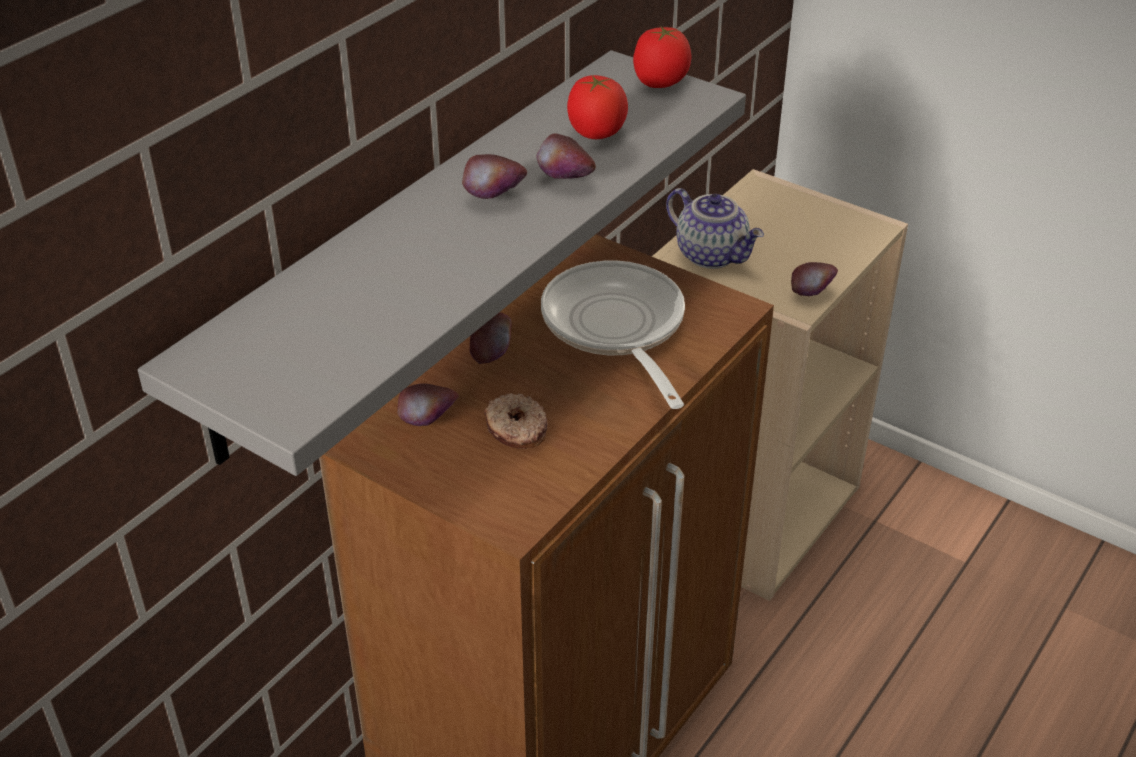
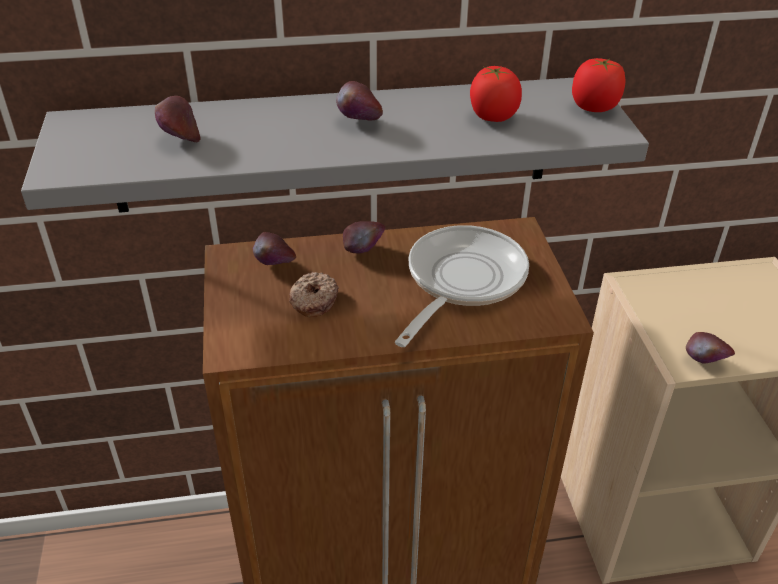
camera: 45 degrees right, 0 degrees up
(565, 182) = (419, 134): apple -> apple (180, 140)
(713, 255) = (663, 294): teapot -> none

